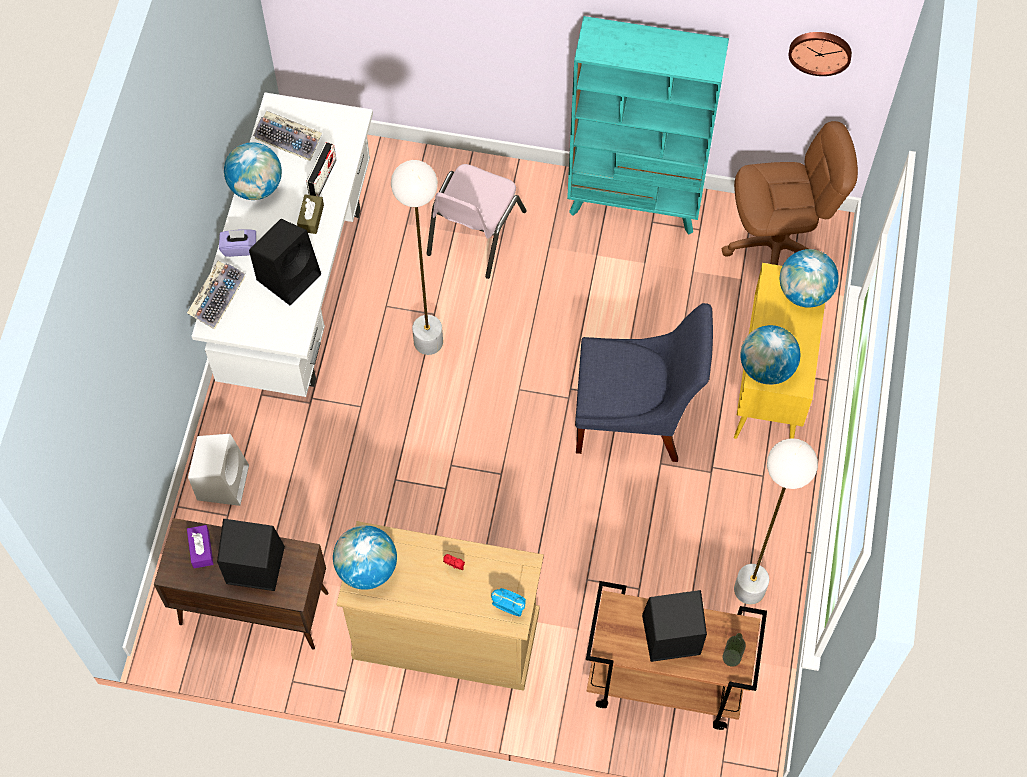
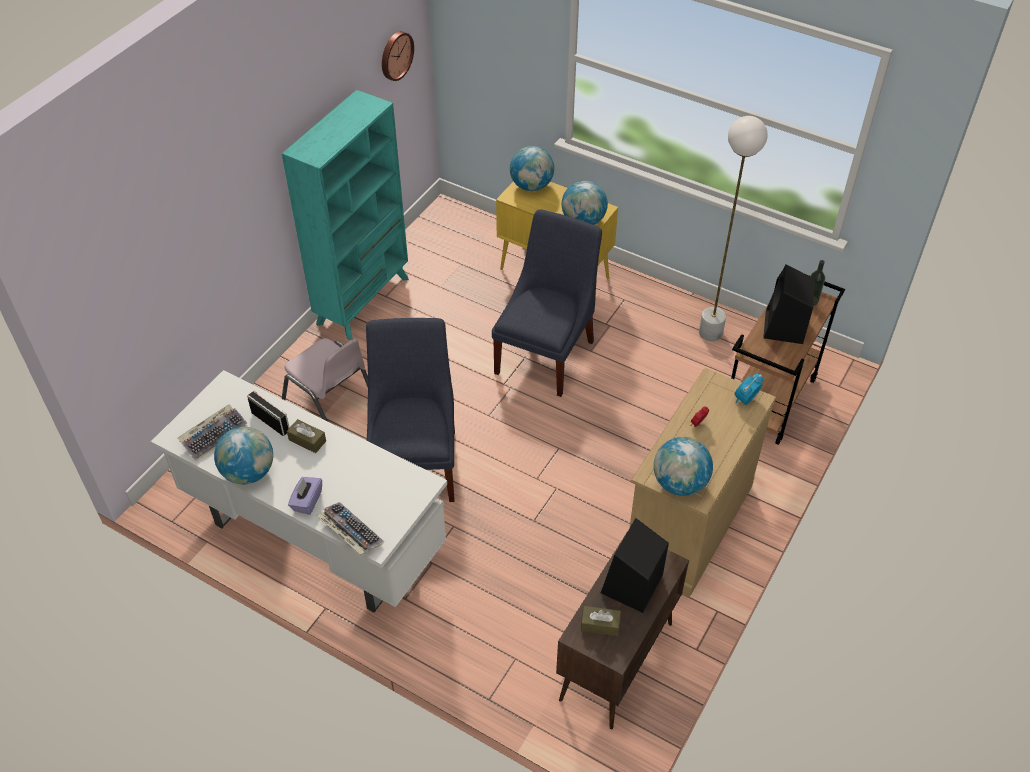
camera: 70 degrees left, 15 degrees down
(201, 549) = (600, 625): purple tissue box -> brown tissue box
(223, 481) = (479, 653): white speaker -> none
(289, 275) = (358, 471): black speaker -> none
(428, 342) = (416, 462): white floor lamp -> blue chair
(776, 248) = (446, 239): brown office chair -> none

